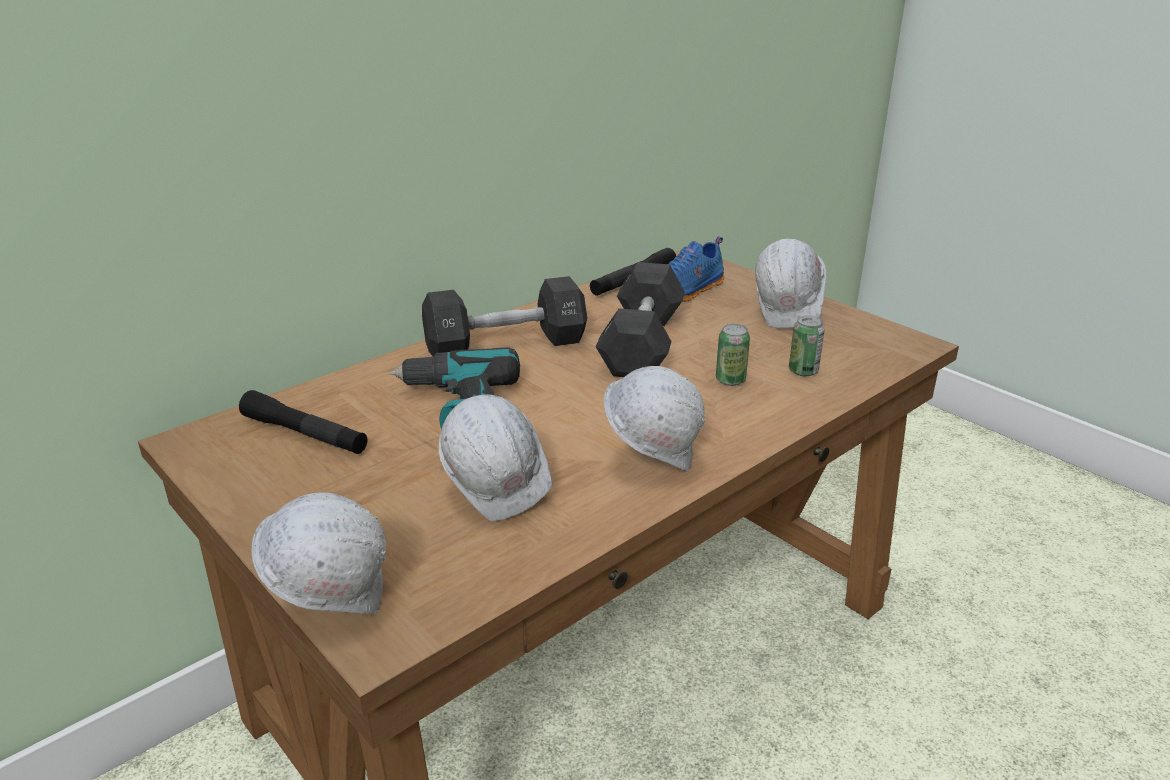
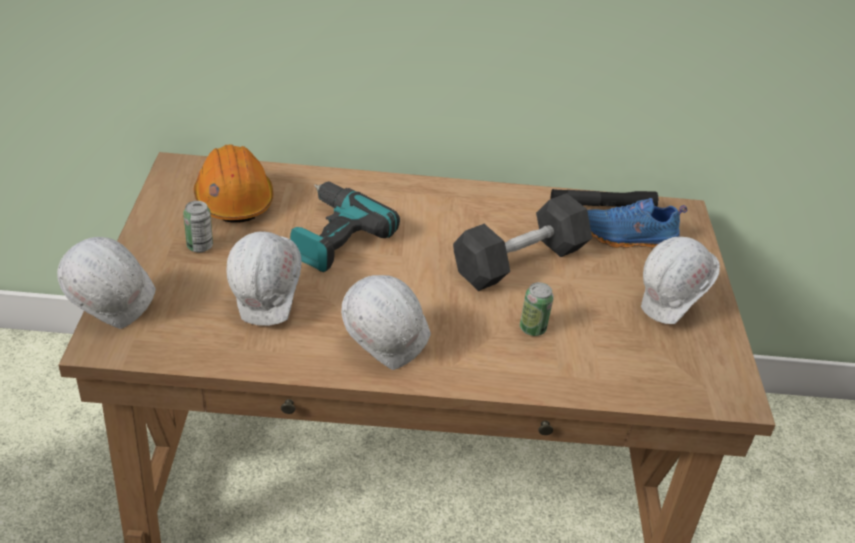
camera: 40 degrees right, 10 degrees up
(305, 434) = (234, 199): black flashlight -> orange hard hat
(506, 344) = (430, 206): black dumbbell -> none
(803, 371) = (599, 357): can -> can (200, 246)

